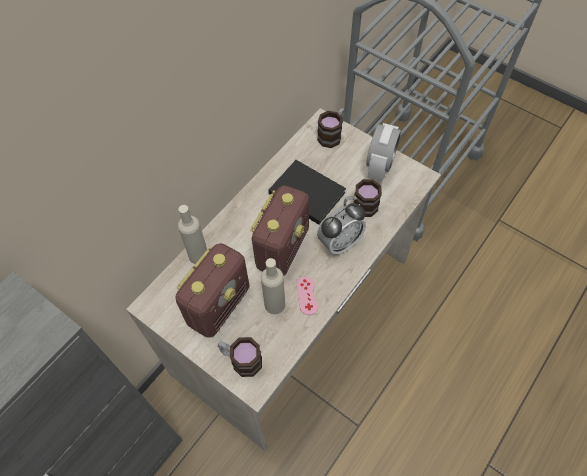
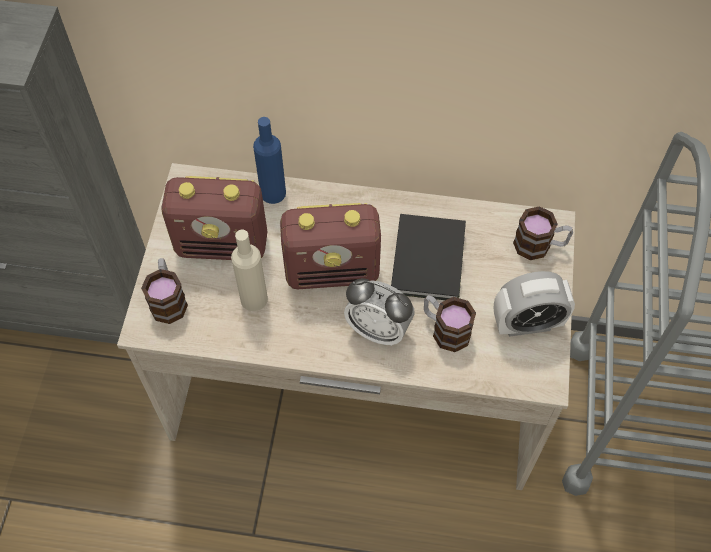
camera: 60 degrees right, 0 degrees up
(198, 255) = (273, 193): beige bottle -> blue bottle
(307, 295) = (284, 327): pink game controller -> none

